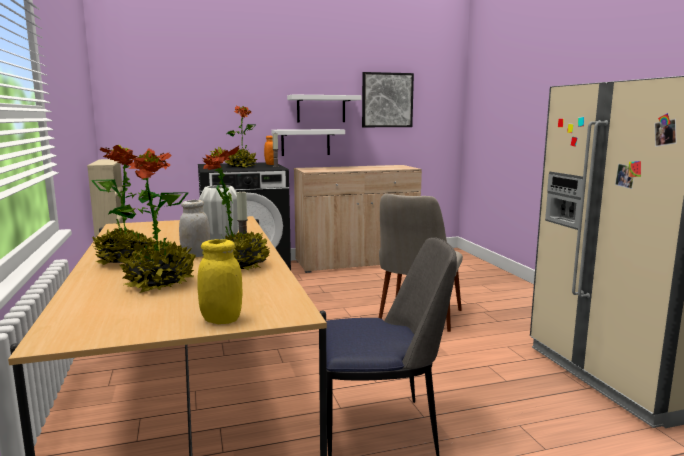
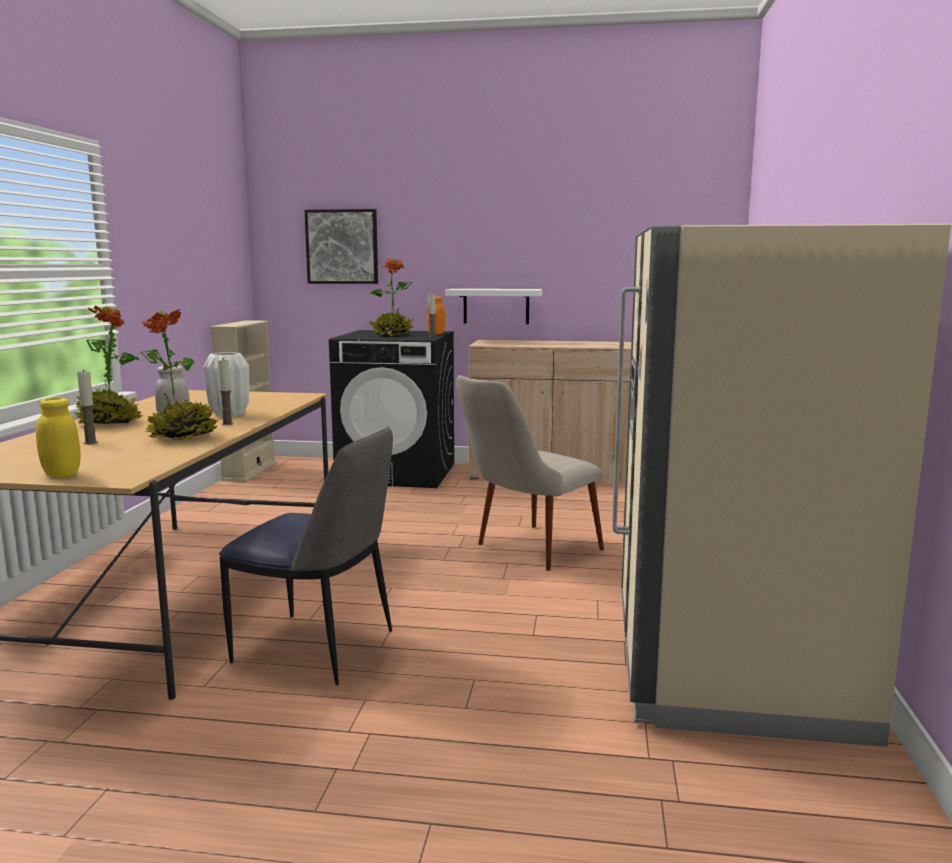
camera: 25 degrees right, 0 degrees up
(159, 282) = (90, 442): potted plant -> candle
(321, 109) = (518, 261): white shelf -> none
(387, 100) = (616, 248): picture -> picture (342, 247)

